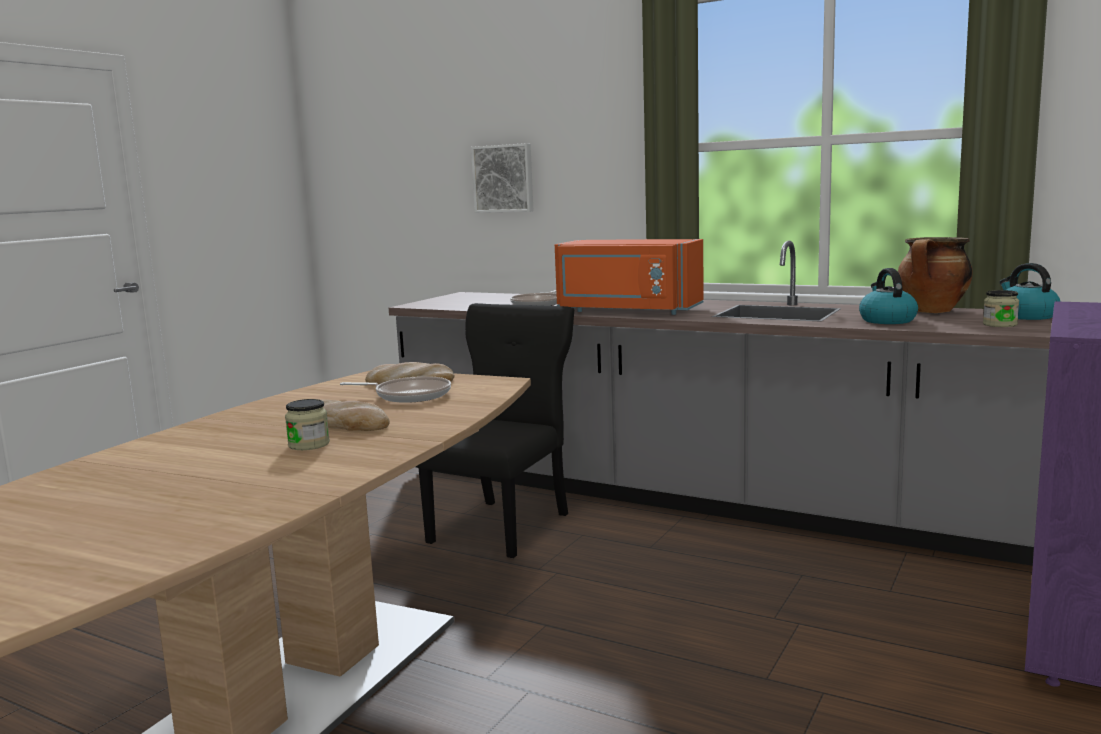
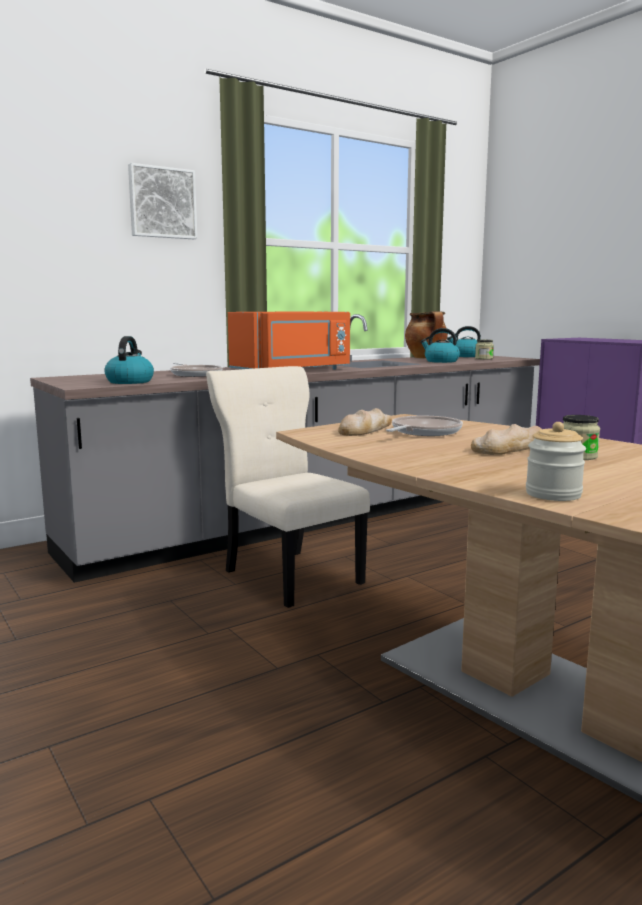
camera: 65 degrees left, 0 degrees up
(139, 450) = (553, 494): none -> jar
(458, 305) = (130, 381): none -> kettle
(504, 178) = (54, 251): picture -> picture (162, 203)
(504, 526) = (290, 575): black chair -> beige chair

